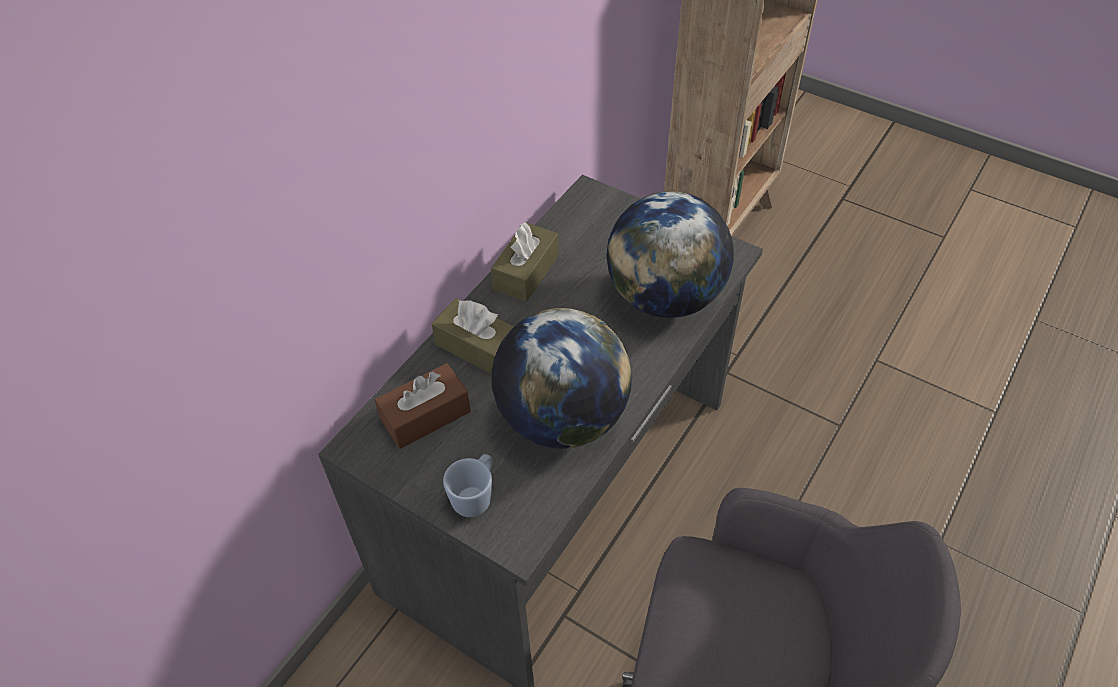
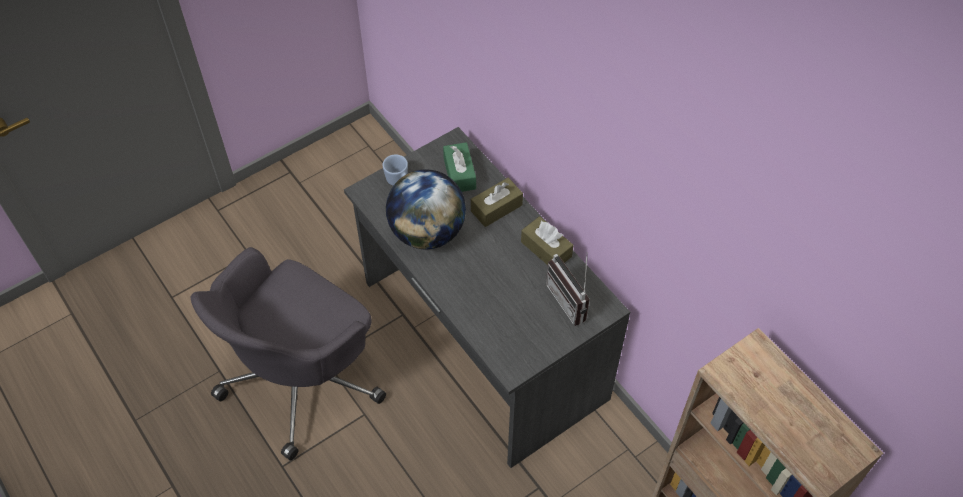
camera: 110 degrees right, 5 degrees up
(425, 415) = (459, 173): brown tissue box -> green tissue box
(595, 226) = (572, 300): none -> radio
(665, 297) = (491, 315): globe -> none

